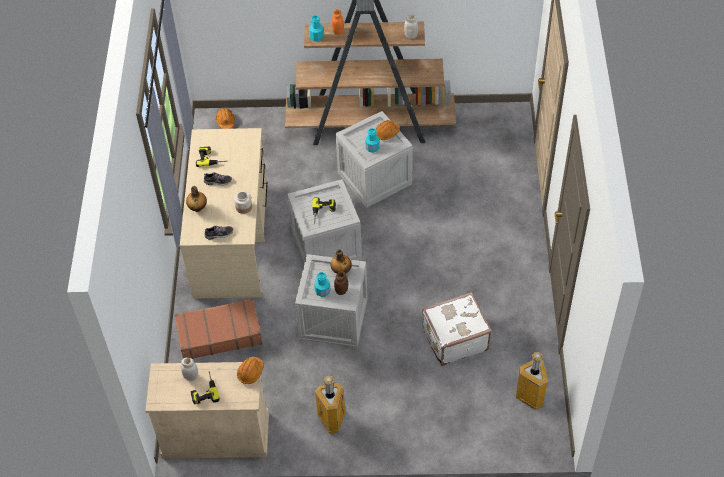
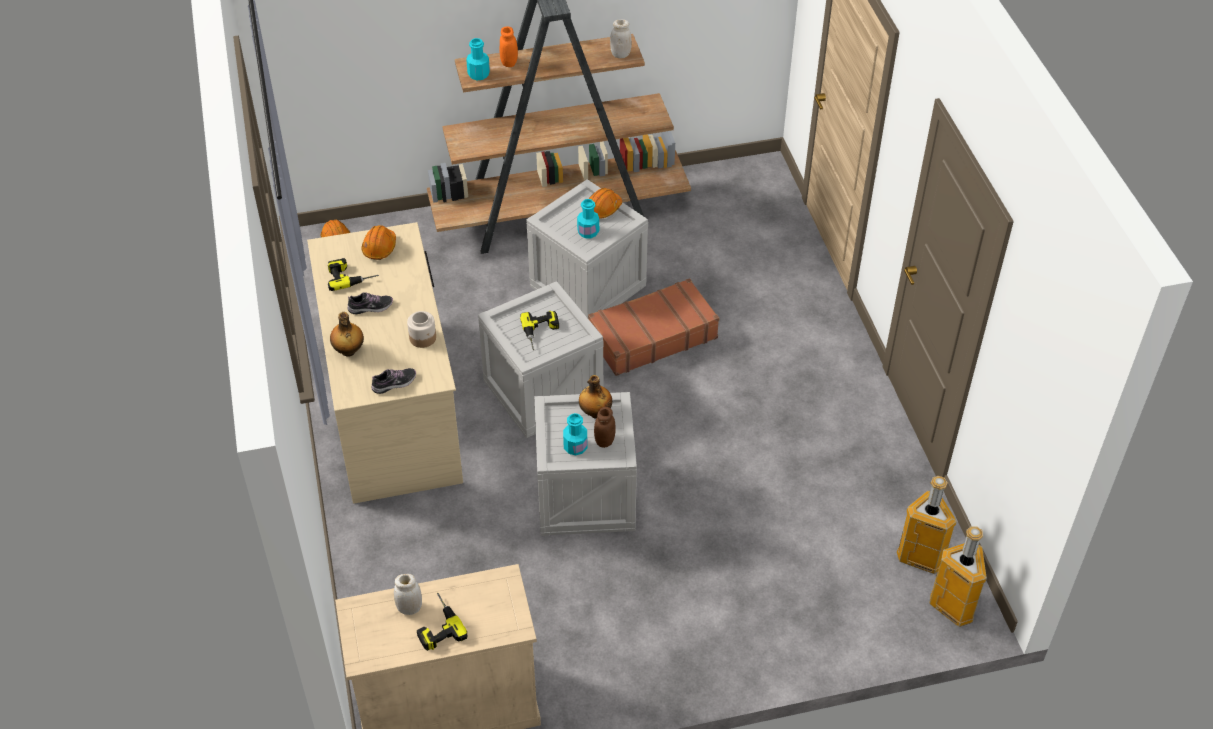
camera: 15 degrees left, 5 degrees down
(219, 334) = (411, 550): brown suitcase -> brown suitcase (652, 336)
(250, 372) = (506, 583): orange hard hat -> orange hard hat (379, 248)
(332, 420) = (629, 648): trash can -> trash can (953, 607)
(454, 339) = (779, 492): white suitcase -> none

